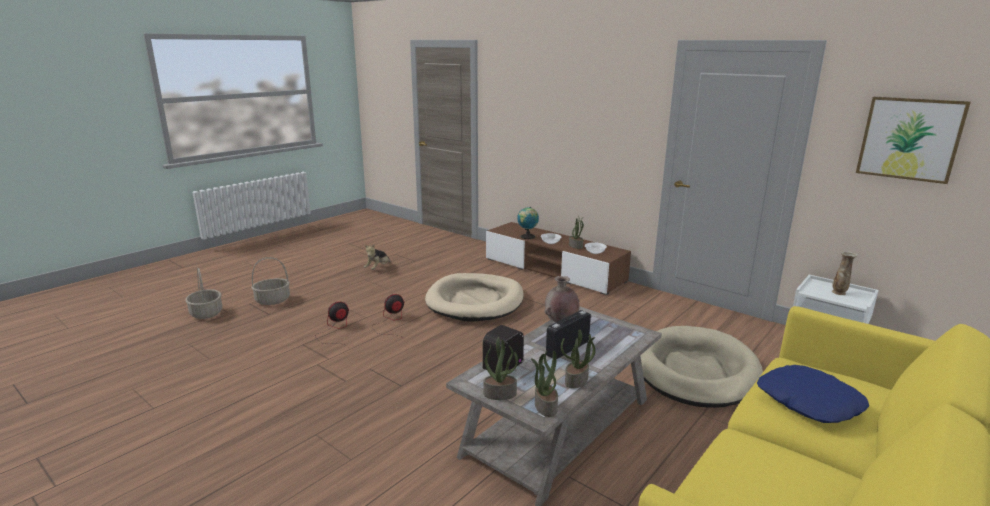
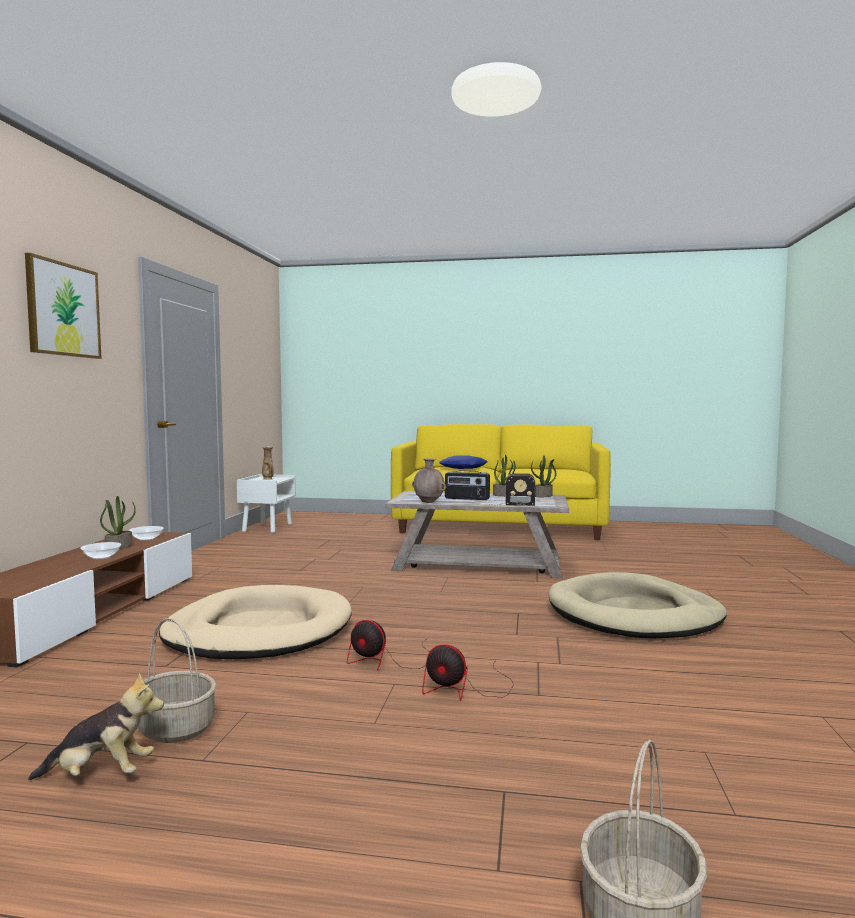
camera: 120 degrees left, 15 degrees down
(273, 300) = (436, 836): basket -> basket (175, 728)
(500, 393) = (552, 501): potted plant -> none
(527, 237) = (68, 570): globe -> none
(695, 371) = (345, 546): beige dog bed -> beige dog bed (634, 614)
(909, 139) = (251, 362): picture -> picture (63, 309)

